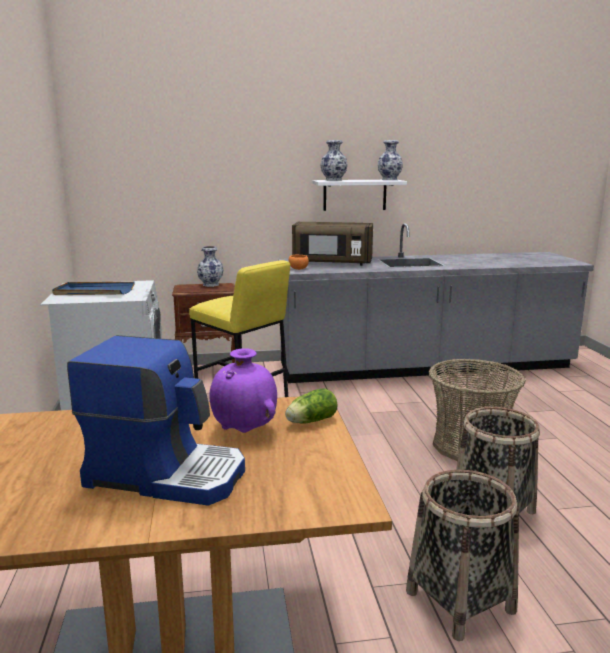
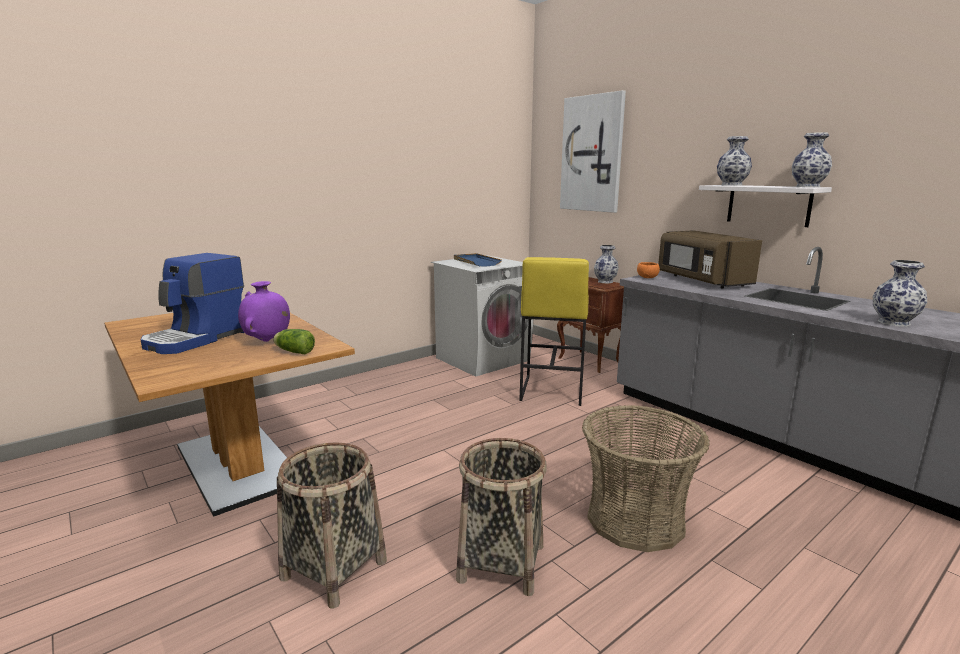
camera: 60 degrees right, 0 degrees up
(163, 150) = (592, 154): none -> picture
(167, 474) = (198, 339): coffee machine -> coffee machine turned 45 degrees clockwise
(483, 264) = (895, 323): none -> vase

